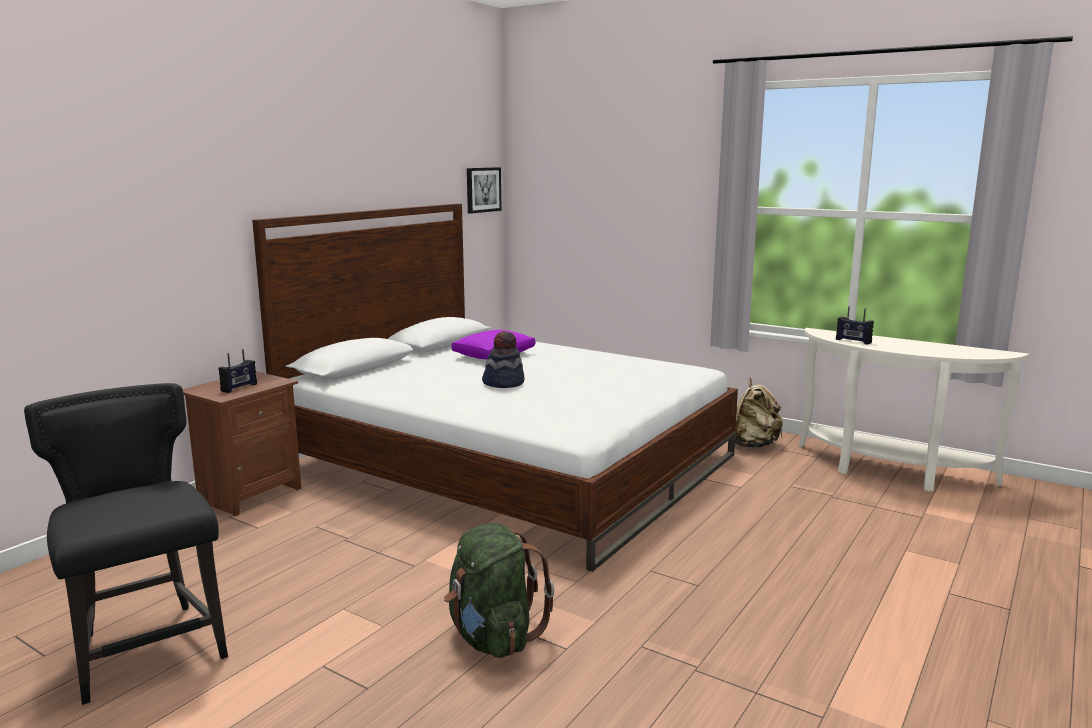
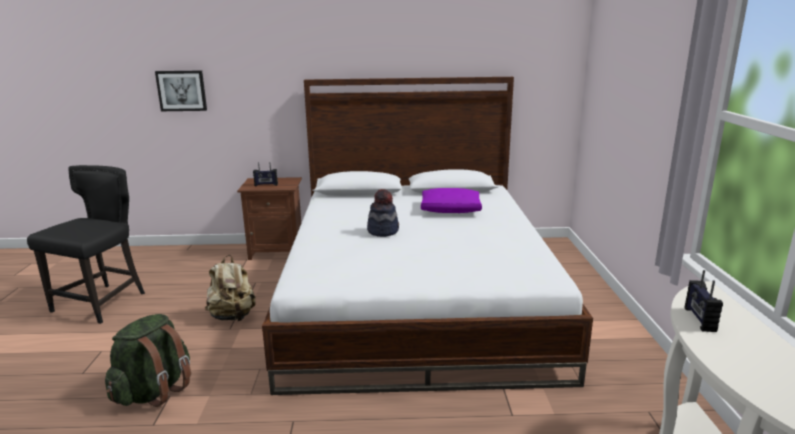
camera: 55 degrees right, 5 degrees up
(483, 189) = (552, 65): picture -> picture (182, 90)
(753, 445) = (630, 390): beige backpack -> beige backpack (233, 316)

